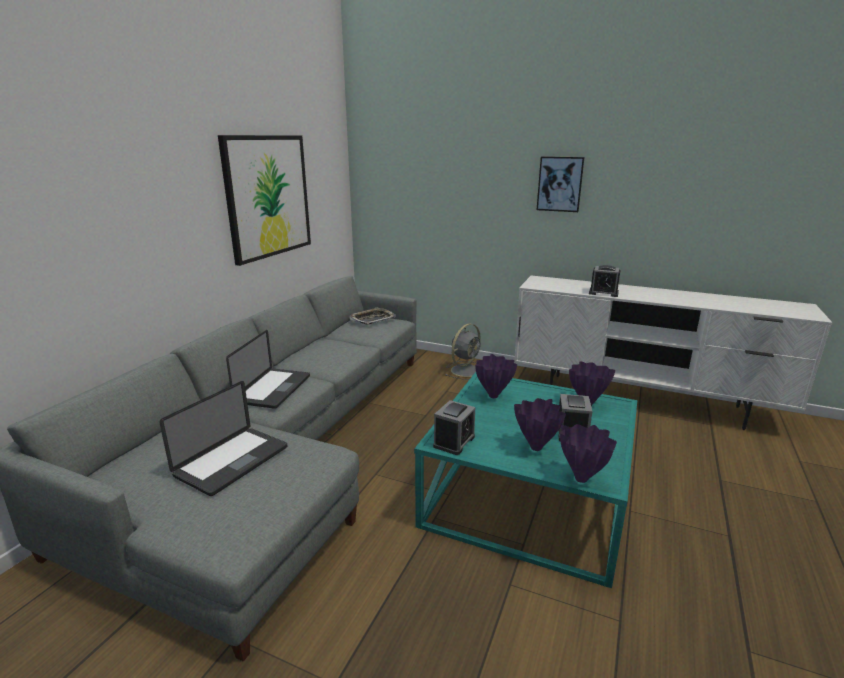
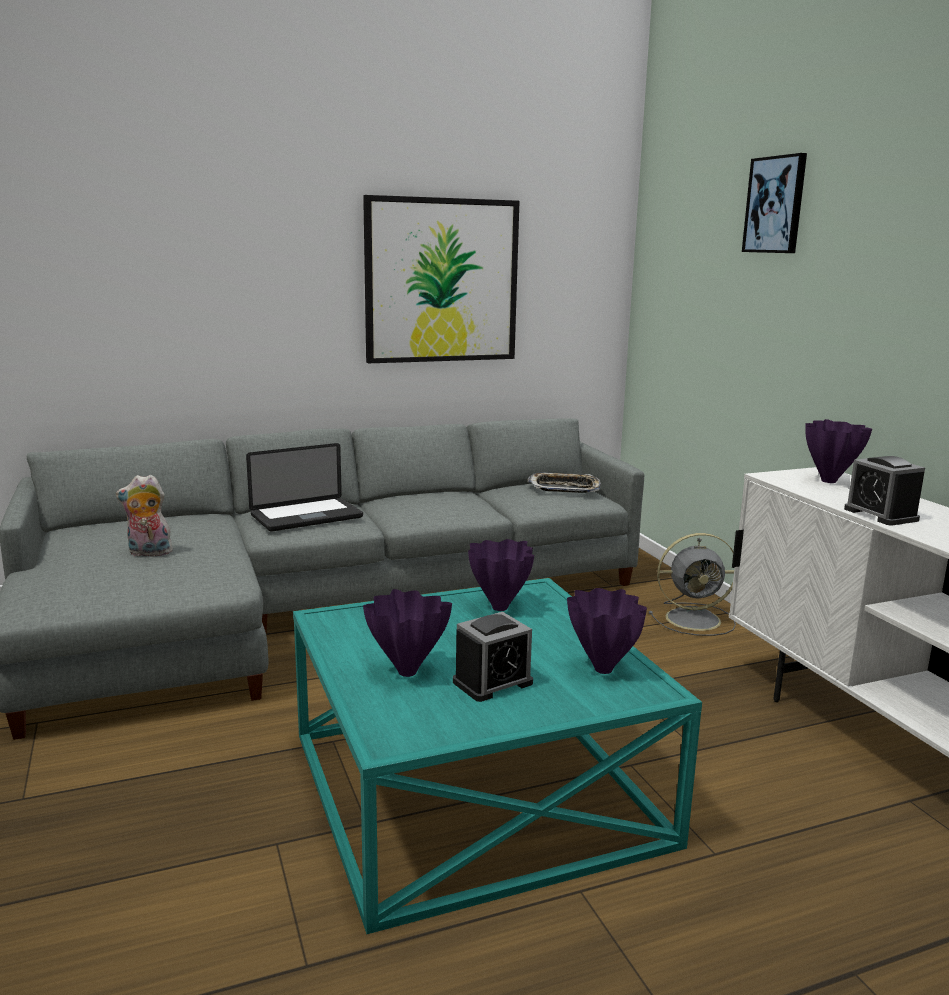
camera: 45 degrees right, 5 degrees down
(232, 461) = (148, 553): laptop -> plush toy
(454, 441) = (340, 624): alarm clock -> none
(560, 184) = (892, 288): picture -> picture (775, 205)
(582, 479) = (371, 722): purple vase -> purple vase (829, 481)

